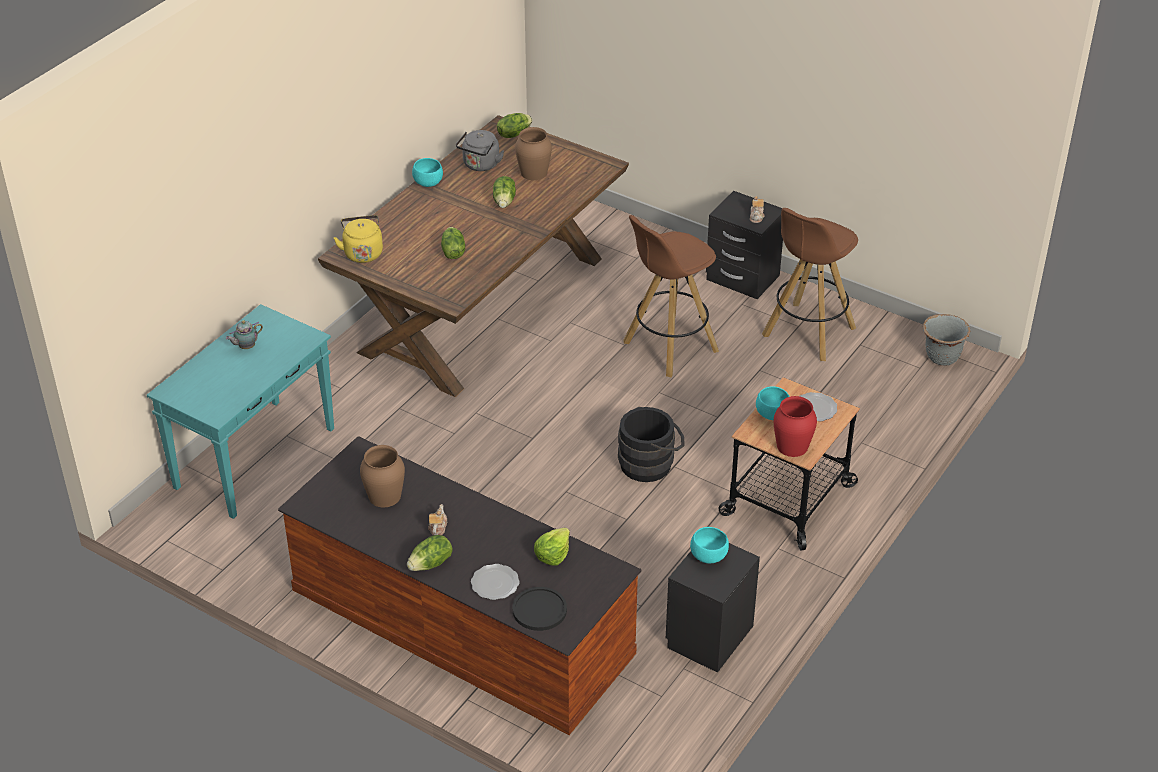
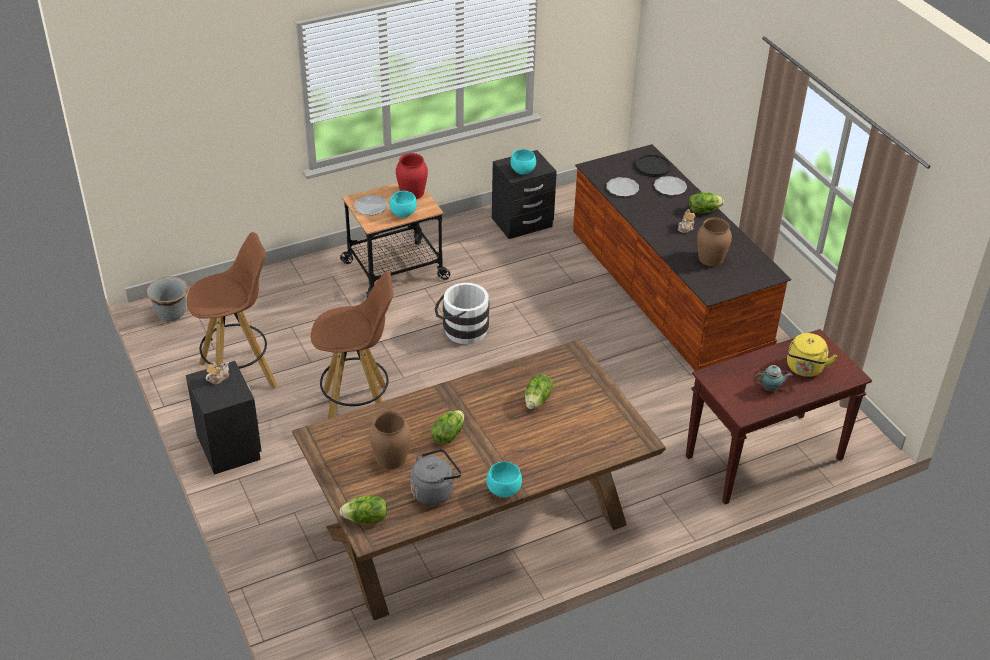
camera: 150 degrees left, 0 degrees up
(255, 457) = (763, 459): turquoise console table -> brown console table
(362, 252) = (620, 434): yellow kettle -> yellow kettle (805, 369)
(552, 554) = (623, 188): lettuce -> plate
(650, 463) = (461, 330): black bucket -> white bucket

